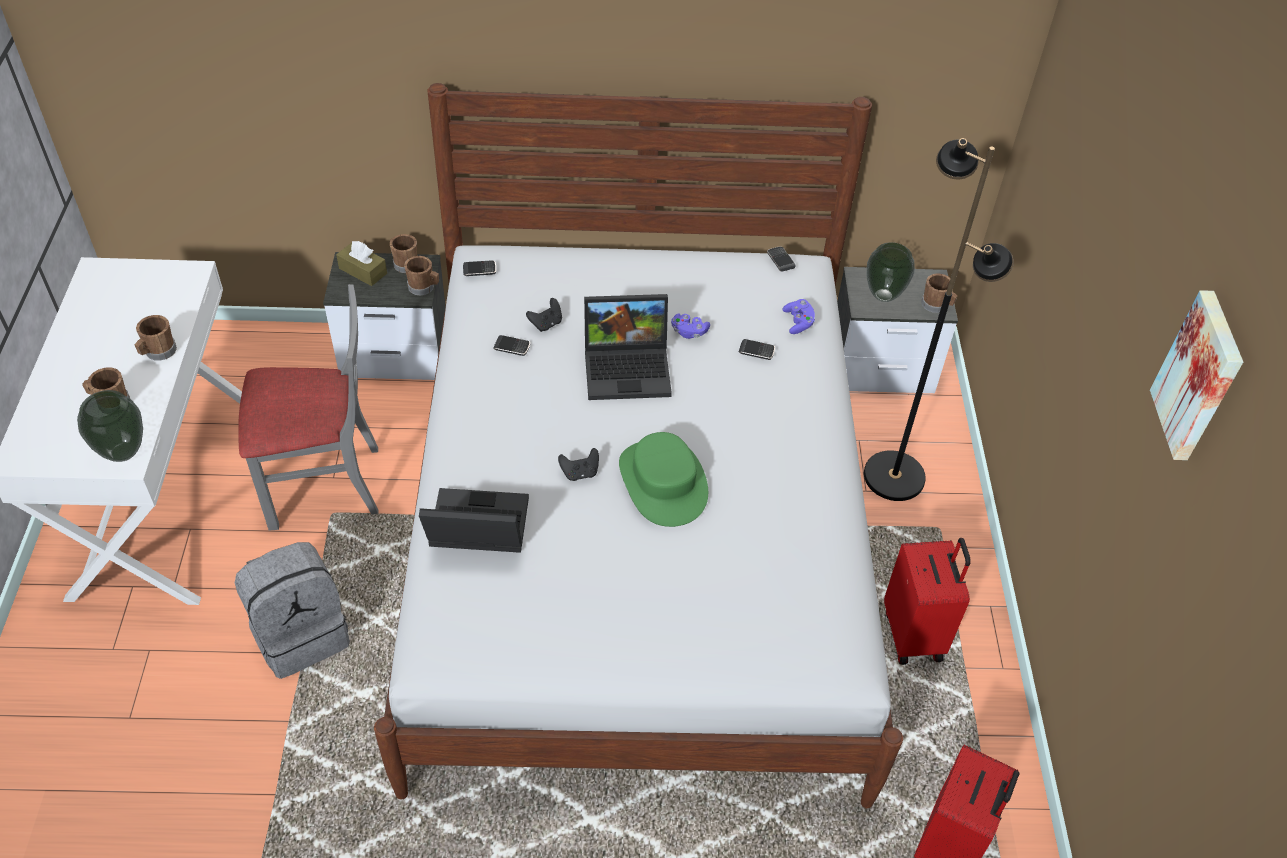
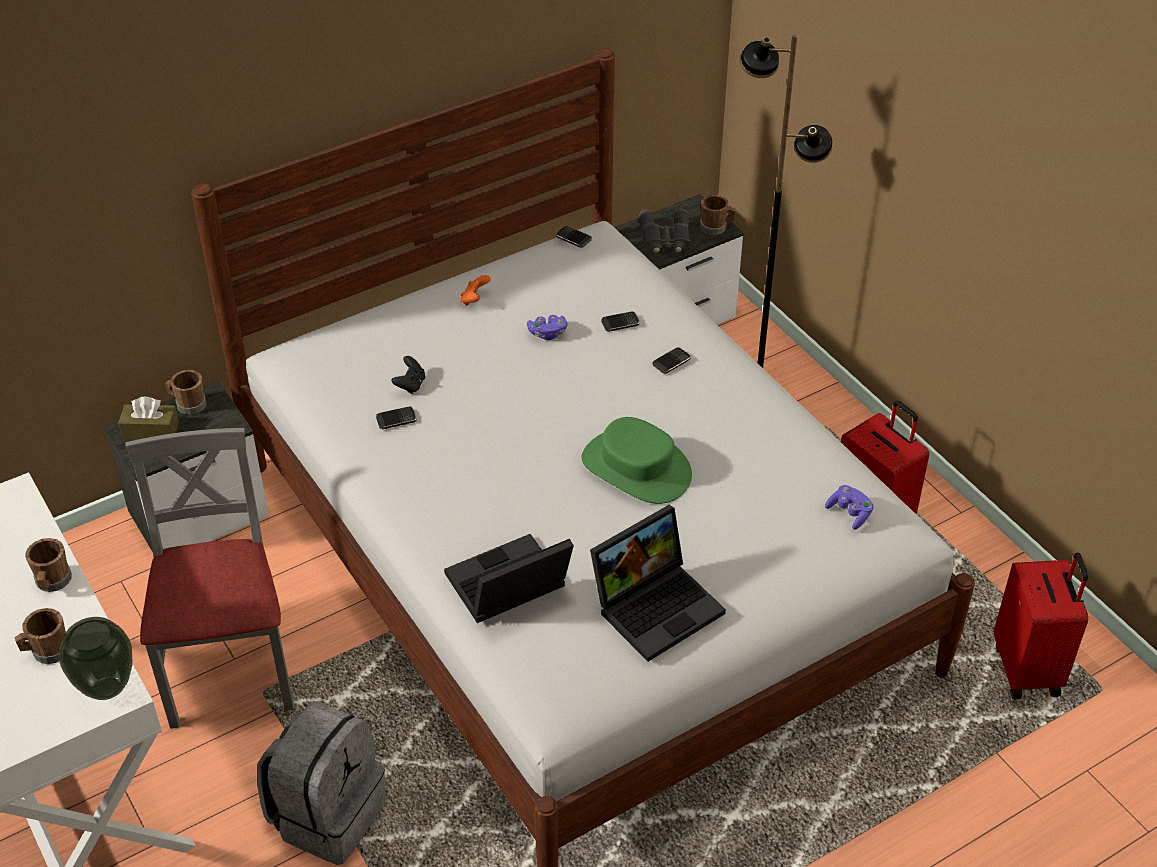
camera: 30 degrees left, 5 degrees down
(324, 485) = (231, 670): grey chair -> grey chair turned 60 degrees counterclockwise
(424, 287) = (229, 417): brown mug -> none
(479, 270) = (300, 366): phone -> phone (671, 362)
(580, 473) = (557, 495): black game controller -> none
(629, 368) = (522, 387): laptop -> laptop (657, 604)
(656, 276) = (474, 300): none -> orange game controller
(798, 322) = (634, 284): purple game controller -> purple game controller (849, 513)
(883, 295) = (665, 238): vase -> grey binoculars
(1200, 377) = (1100, 138): picture -> none

